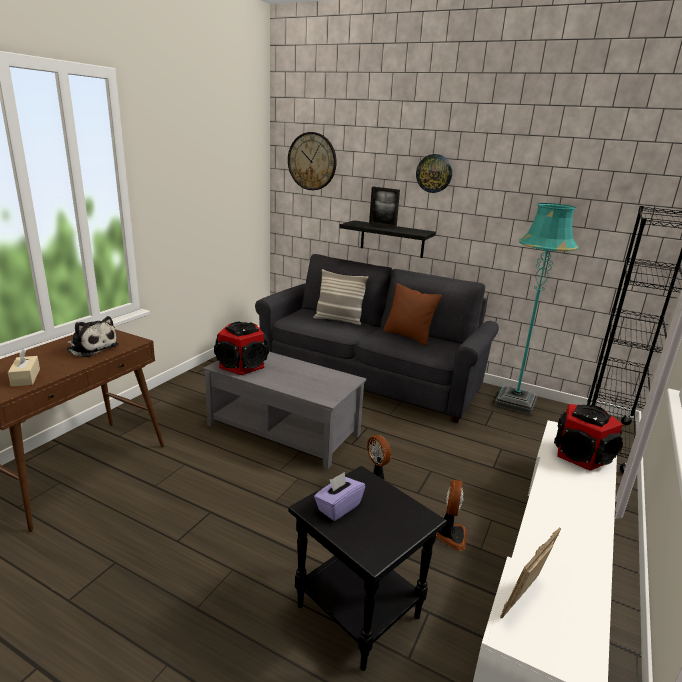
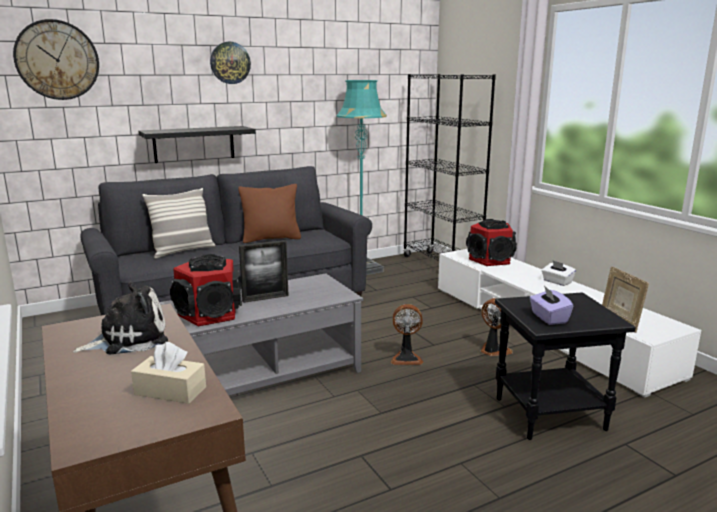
camera: 55 degrees left, 5 degrees down
(382, 226) = (189, 129): picture frame -> picture frame (265, 298)
(588, 519) = (557, 282): none -> white tissue box

